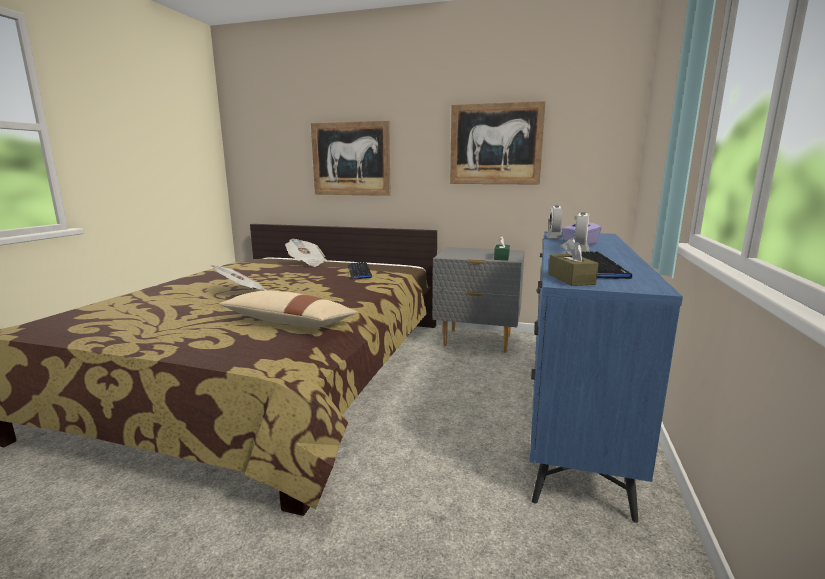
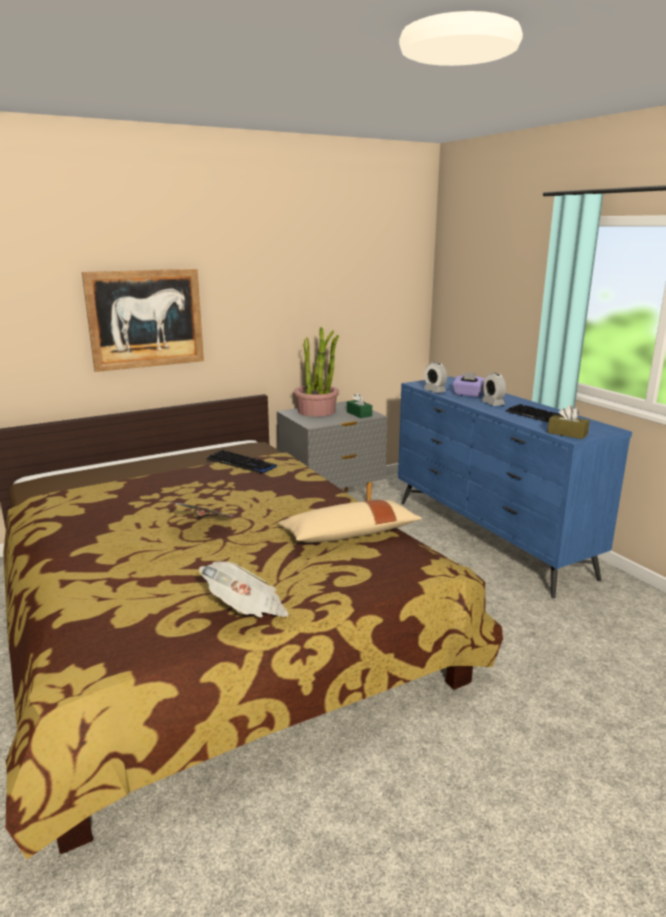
camera: 45 degrees left, 5 degrees up
(306, 263) = (146, 469): newspaper -> newspaper (246, 610)
(474, 251) = (317, 411): none -> potted plant
(495, 144) = (316, 293): picture -> none

